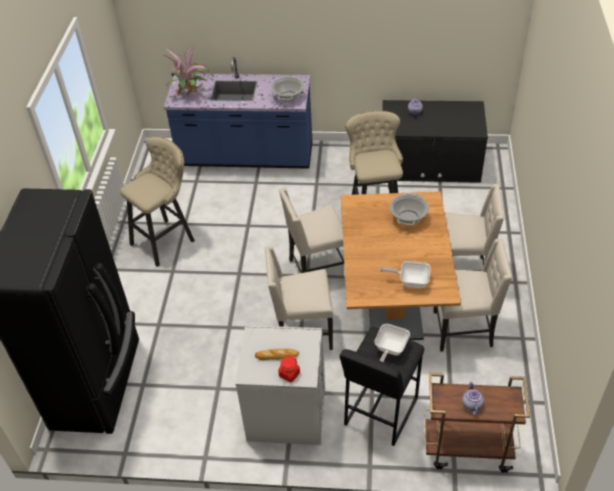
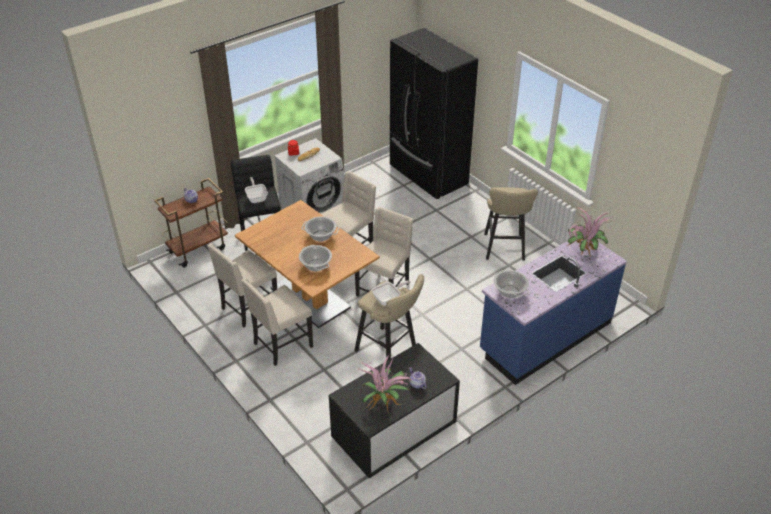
camera: 135 degrees right, 5 degrees down
(372, 246) = (320, 236): none -> cooking pot
(410, 281) = (276, 230): frying pan -> frying pan (388, 299)
(450, 113) = (384, 402): none -> potted plant

